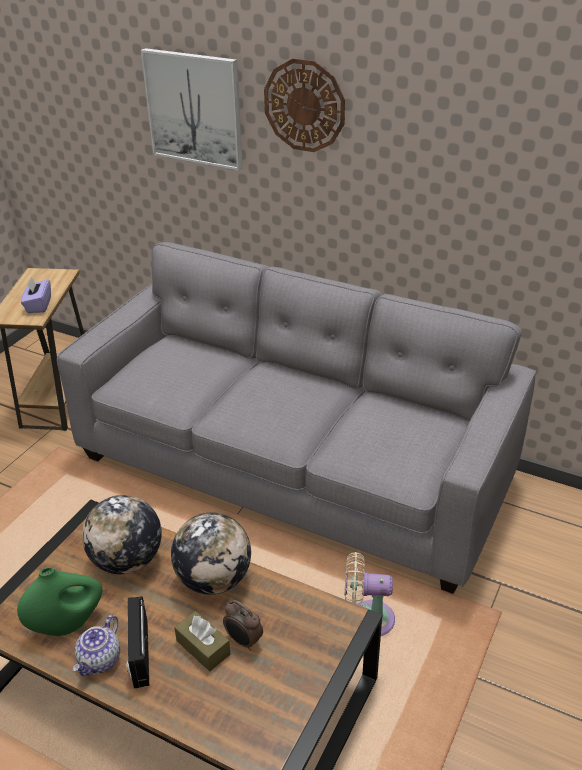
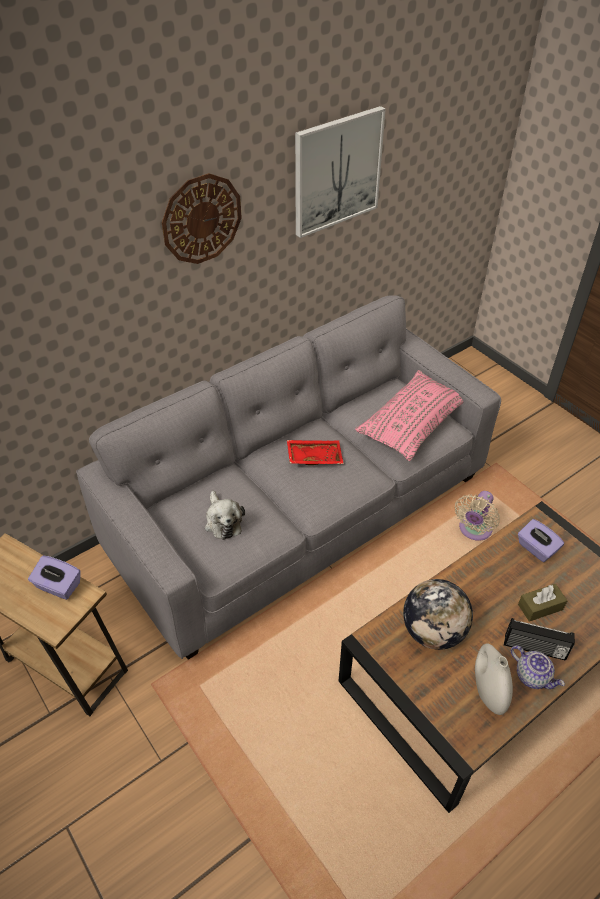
camera: 65 degrees left, 10 degrees up
(67, 624) = (487, 691): green vase -> white vase
(169, 371) = (223, 521): none -> plush toy
(194, 108) = (82, 281): picture -> picture (337, 171)
(214, 579) = (476, 580): globe -> none
(243, 641) = (541, 582): alarm clock -> none
(287, 396) = (314, 456): none -> red tray
(294, 625) = (536, 548): none -> purple tissue box
(394, 448) = (412, 423): none -> pink pillow

